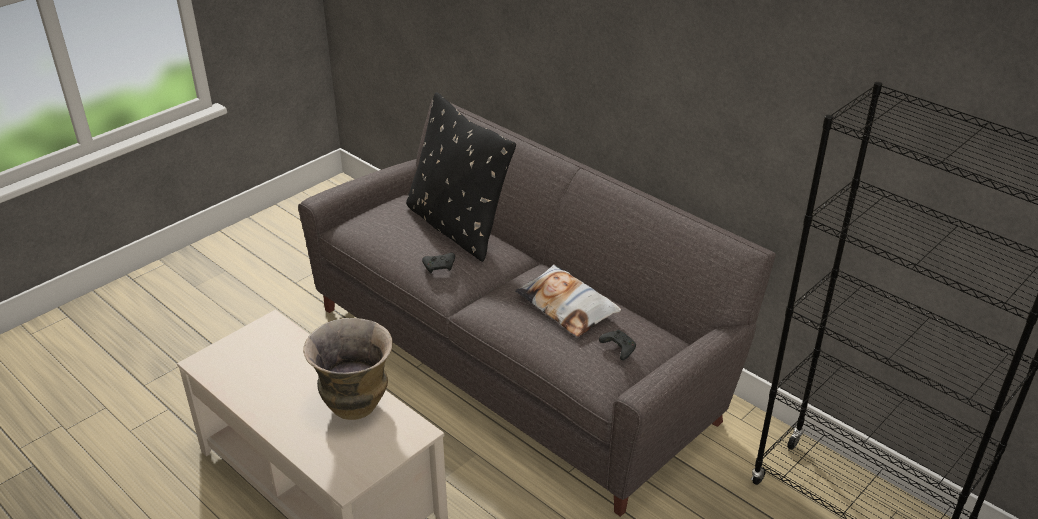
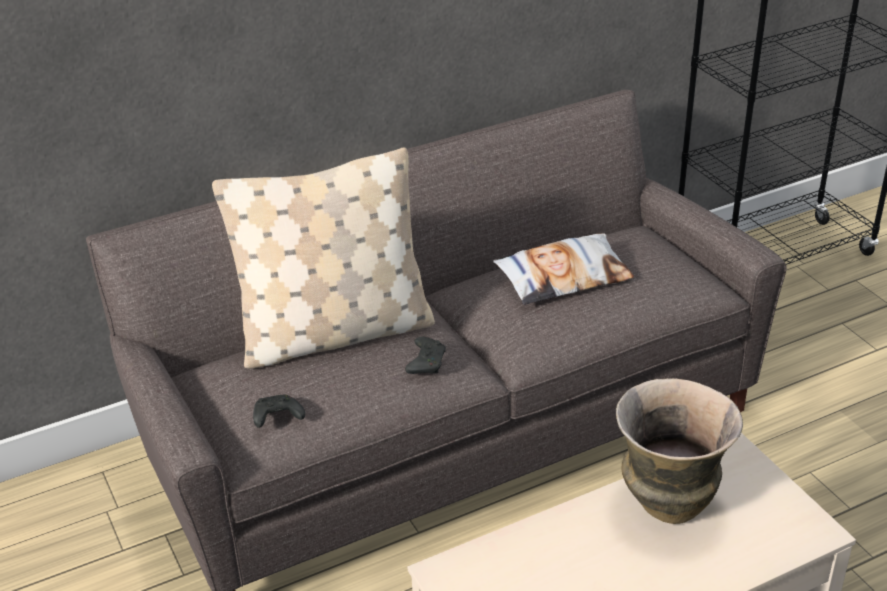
camera: 70 degrees left, 0 degrees up
(457, 227) = (334, 333): black pillow -> beige pillow
(618, 348) = (656, 259): black game controller -> black game controller (276, 418)

